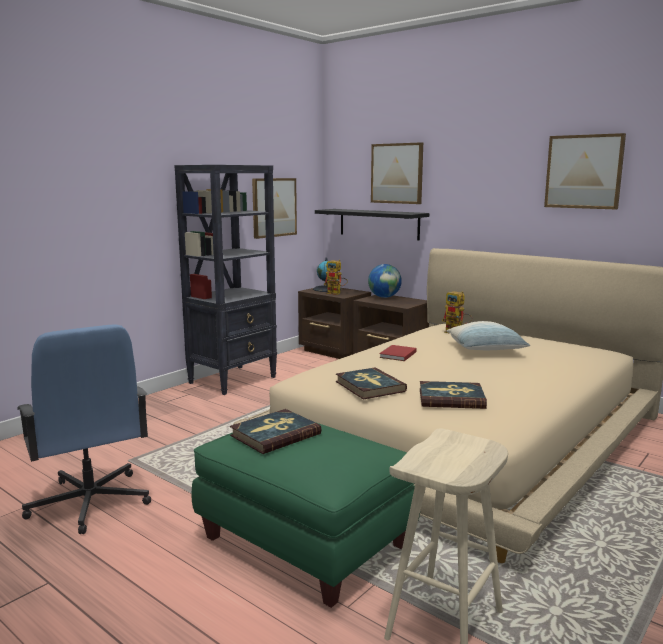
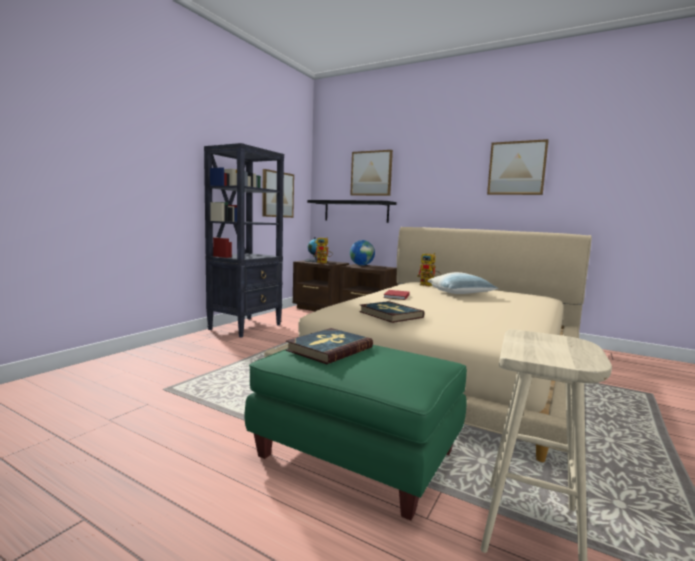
camera: 10 degrees left, 5 degrees down
(90, 503) = (128, 429): blue office chair -> none
(451, 398) = (464, 321): book -> none

